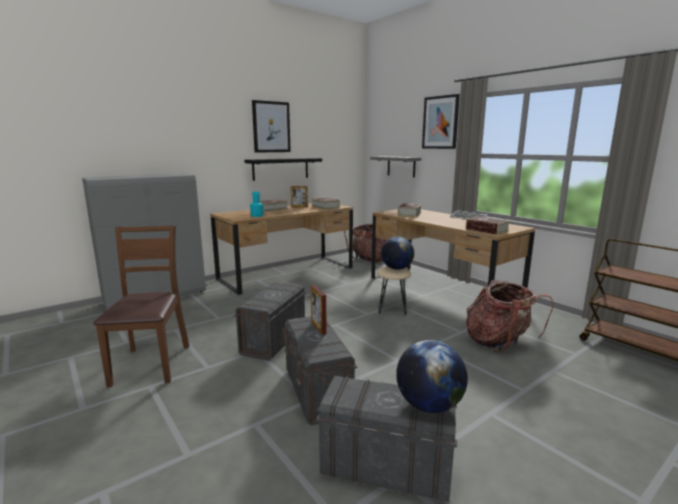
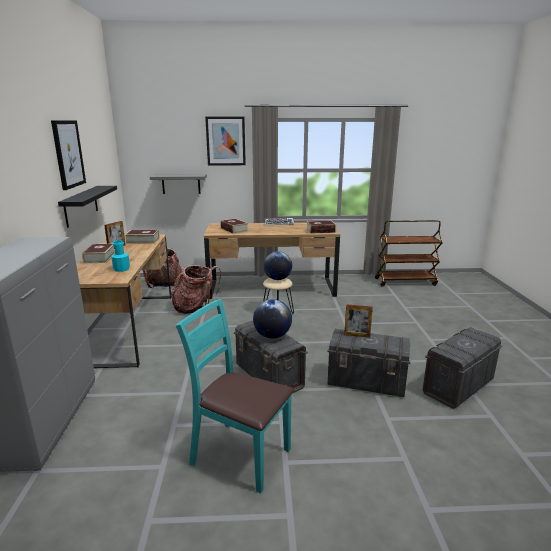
camera: 55 degrees left, 5 degrees up
(151, 364) = (240, 455): brown chair -> turquoise chair
(429, 405) = (478, 336): globe -> globe (272, 336)
(499, 343) = (363, 305): backpack -> backpack (195, 308)

